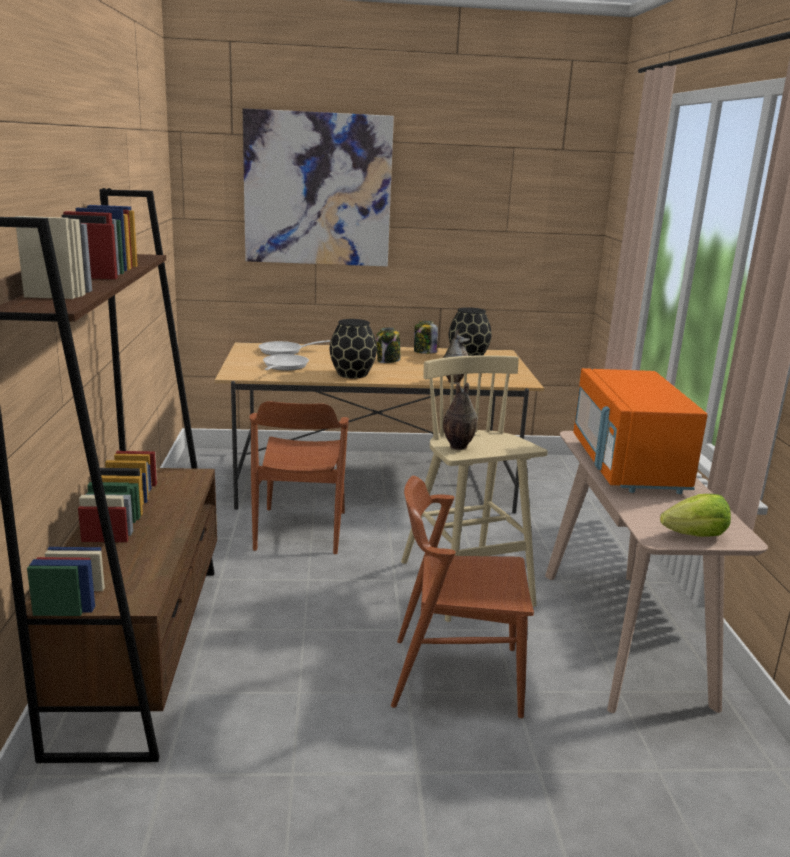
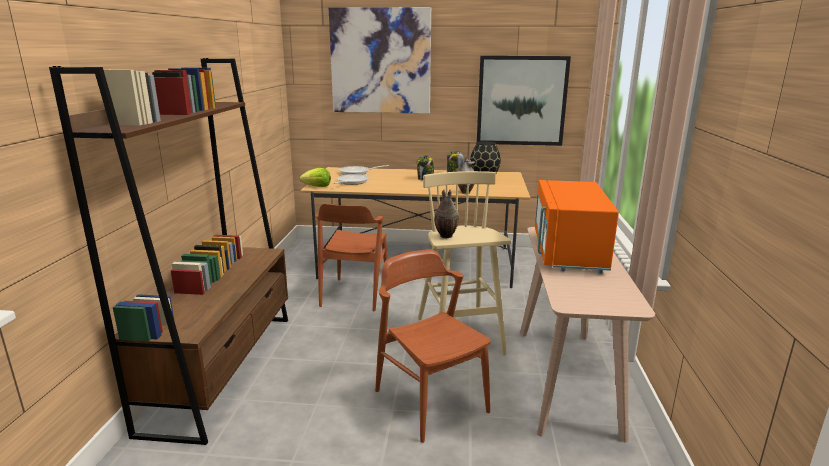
camera: 10 degrees right, 0 degrees up
(351, 374) = (395, 187): black vase -> none
(455, 676) = (430, 400): brown chair -> brown chair turned 45 degrees clockwise
(515, 251) = (521, 101): none -> picture
(695, 535) = (598, 304): lettuce -> lettuce (317, 187)

